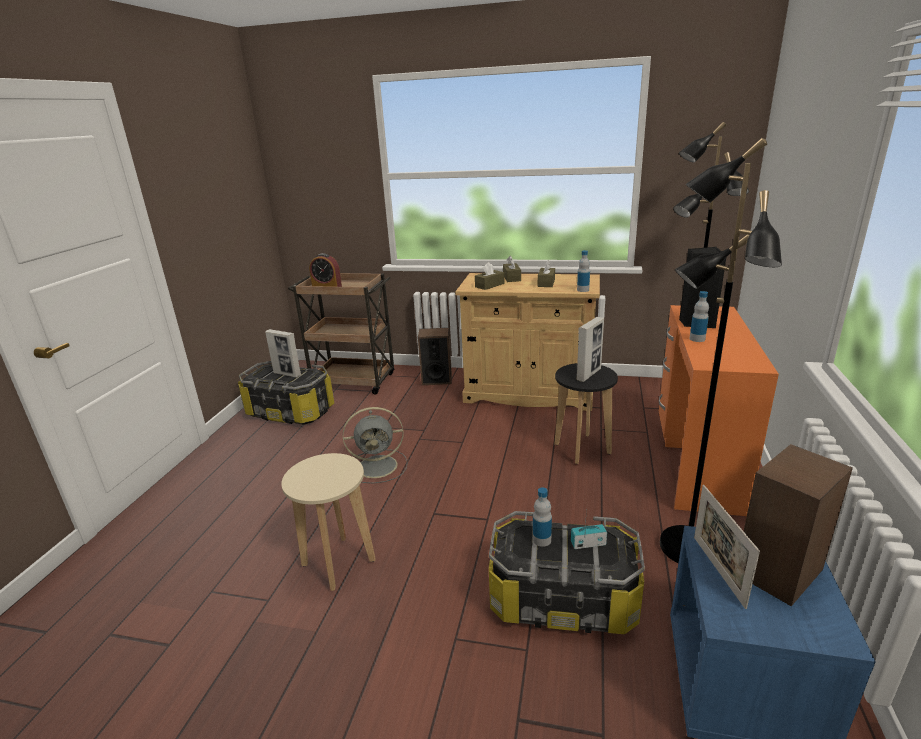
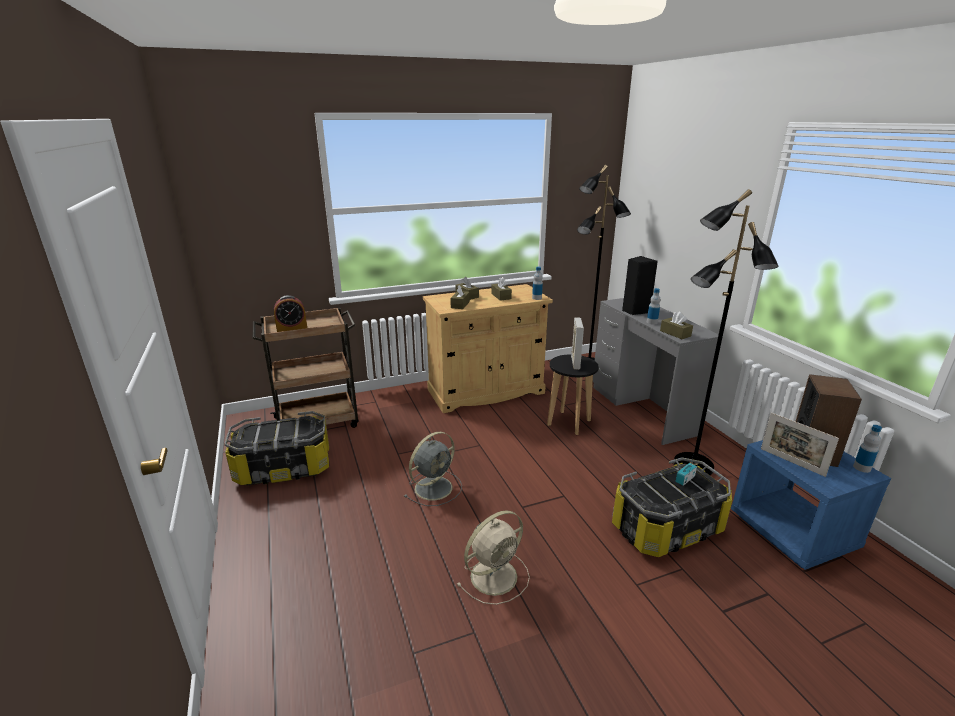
camera: 35 degrees left, 0 degrees up
(287, 374) = (281, 429): picture frame -> none
(339, 562) = (495, 575): beige stool -> beige fan
(436, 379) = (397, 399): speaker -> none
(541, 540) = (658, 488): bottle -> bottle (861, 468)
(697, 461) = (642, 409): orange desk -> grey desk
(707, 357) = (675, 333): none -> brown tissue box

